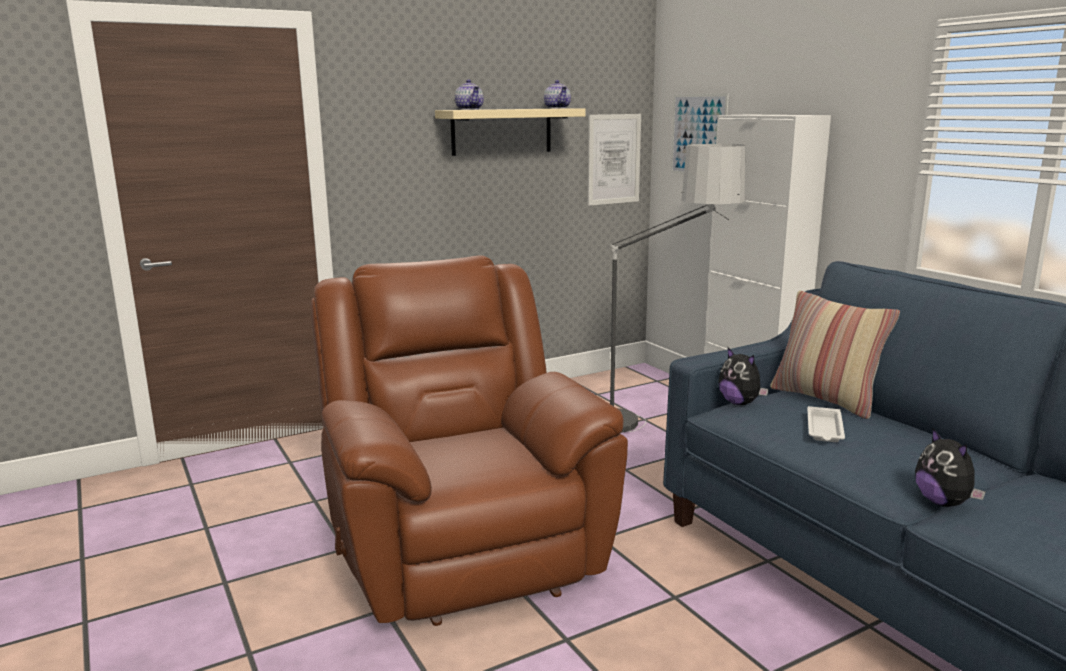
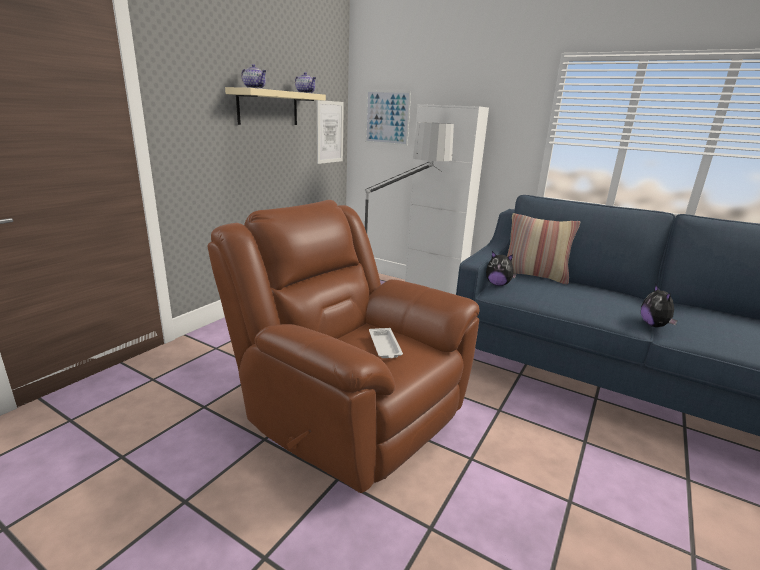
camera: 30 degrees left, 5 degrees up
(824, 429) = (562, 294): white tray -> white tray (385, 346)
(943, 502) = (654, 325): plush toy -> plush toy turned 45 degrees clockwise

